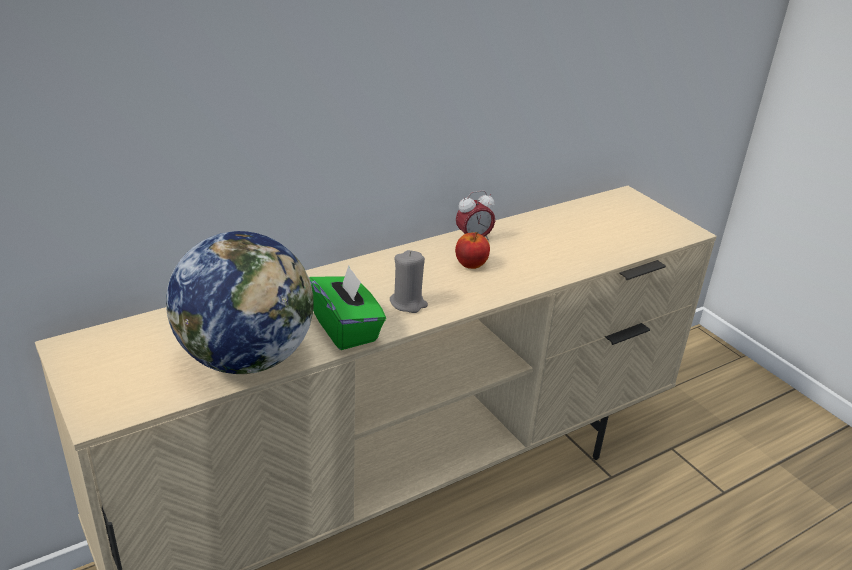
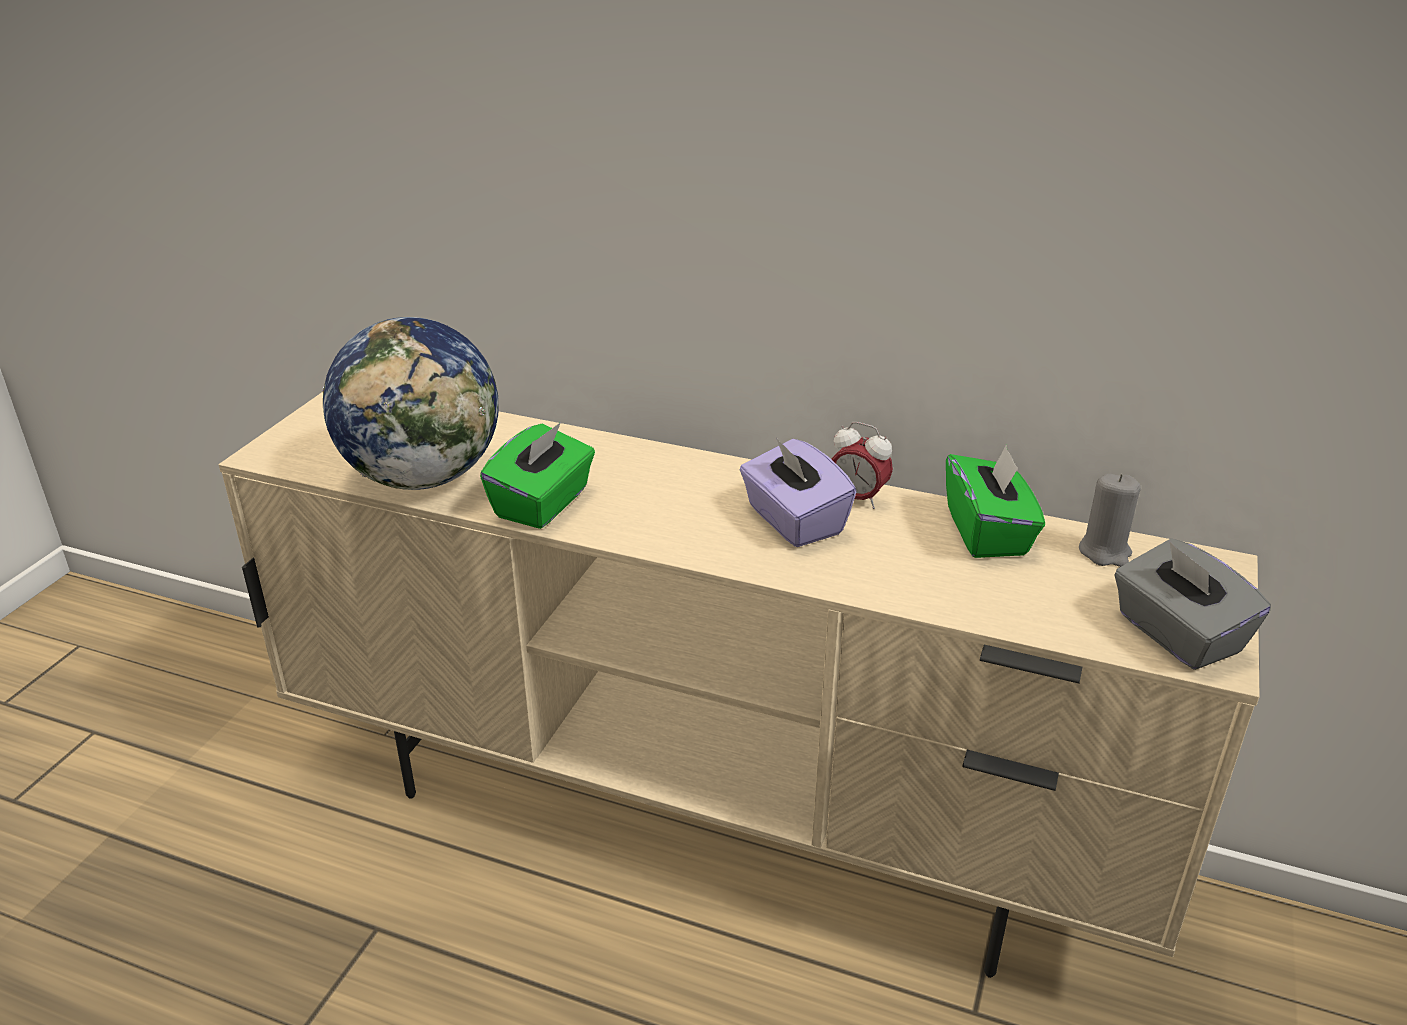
camera: 55 degrees right, 0 degrees up
(408, 303) = (644, 517): grey candle -> grey candle (1105, 552)
(471, 264) = (793, 521): apple -> purple tissue box
(544, 225) = (988, 532): none -> green tissue box
(664, 228) = (1177, 635): none -> grey tissue box

